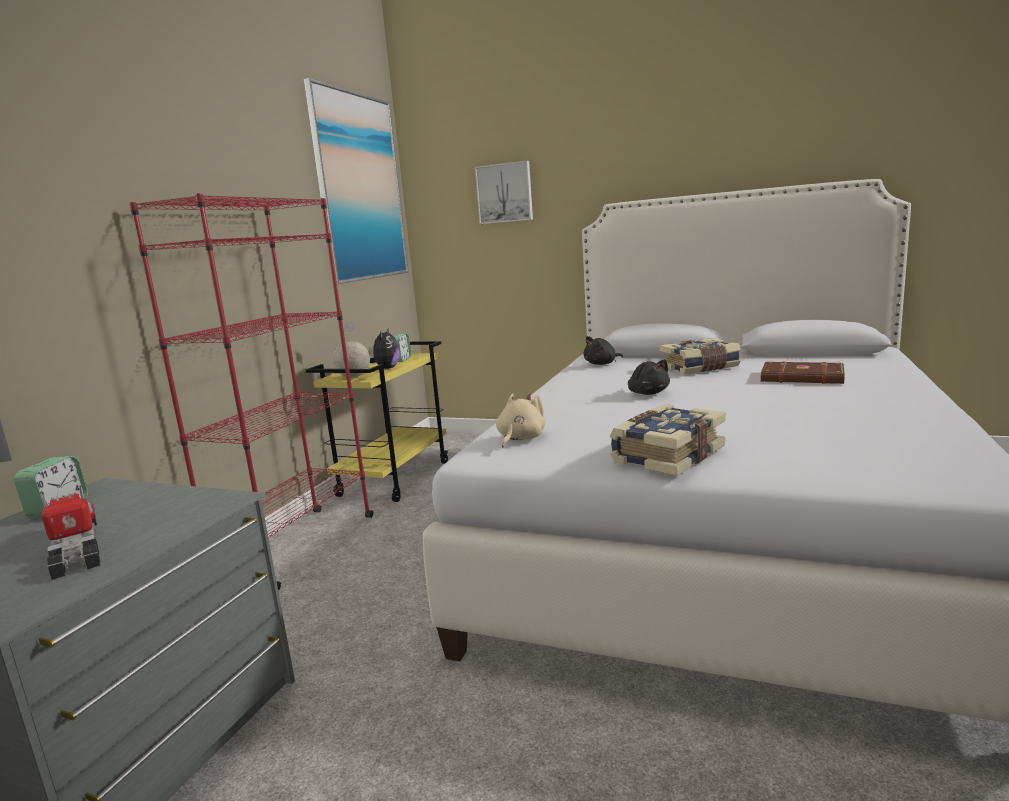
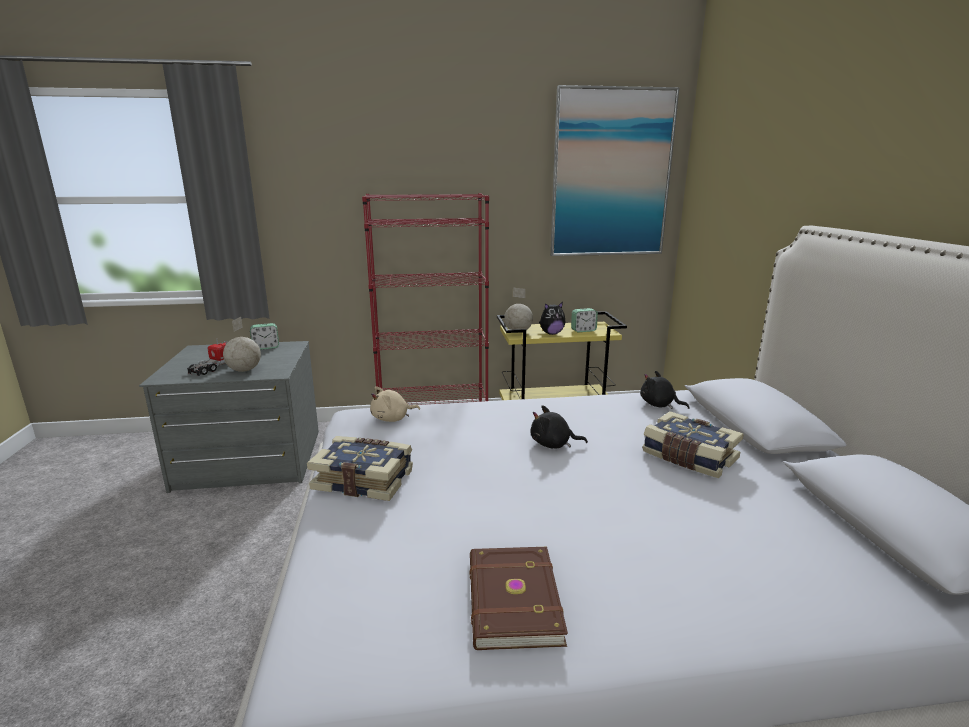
camera: 60 degrees right, 5 degrees up
(155, 525) = (245, 370): none -> globe
(505, 193) = (744, 191): picture -> none
(520, 439) = (392, 419): beige plush toy -> beige plush toy turned 150 degrees clockwise
(648, 393) = (553, 444): black plush toy -> black plush toy turned 60 degrees clockwise
(802, 377) = (702, 530): brown book -> brown book (511, 600)

